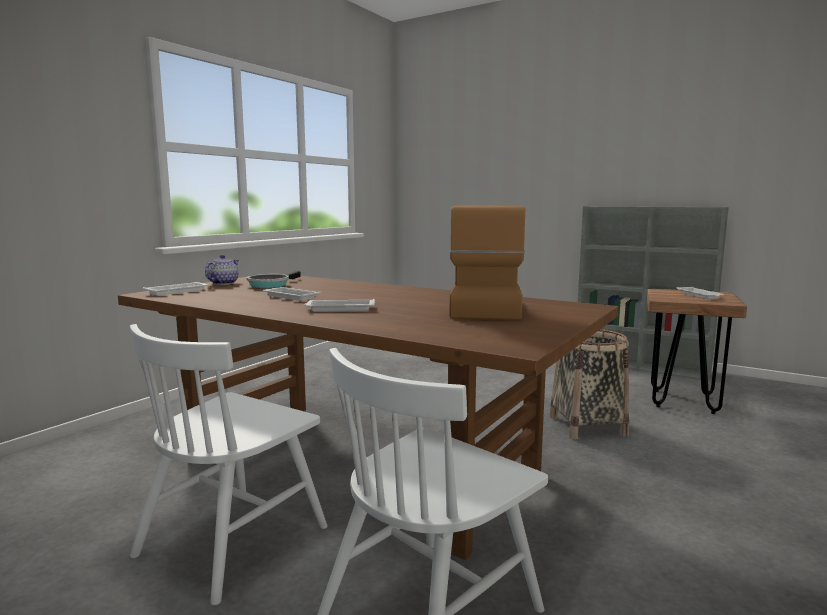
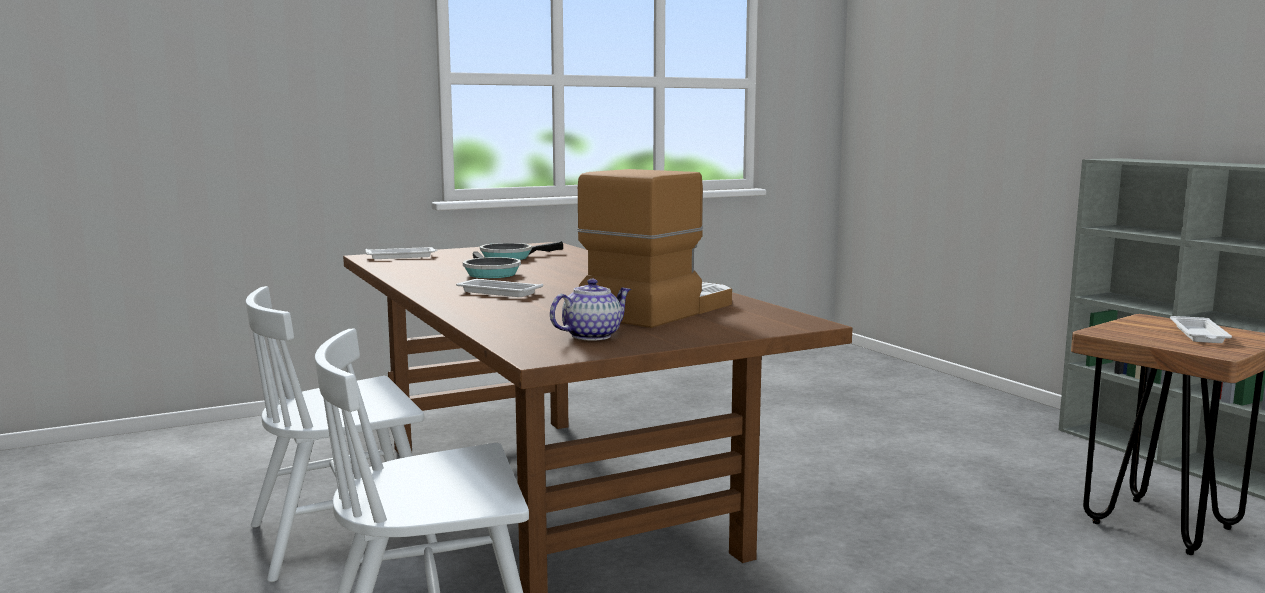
camera: 30 degrees right, 0 degrees up
(223, 283) = (469, 251): teapot -> teapot (591, 336)
(290, 297) = (490, 273): white tray -> frying pan
(587, 426) = (920, 523): basket -> none

